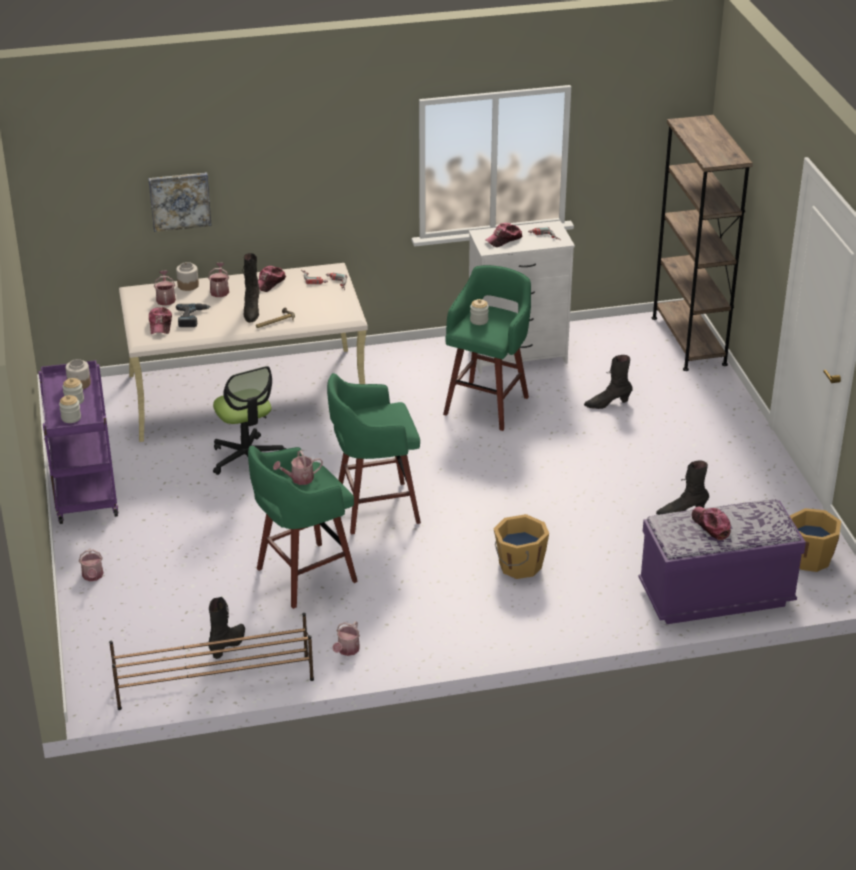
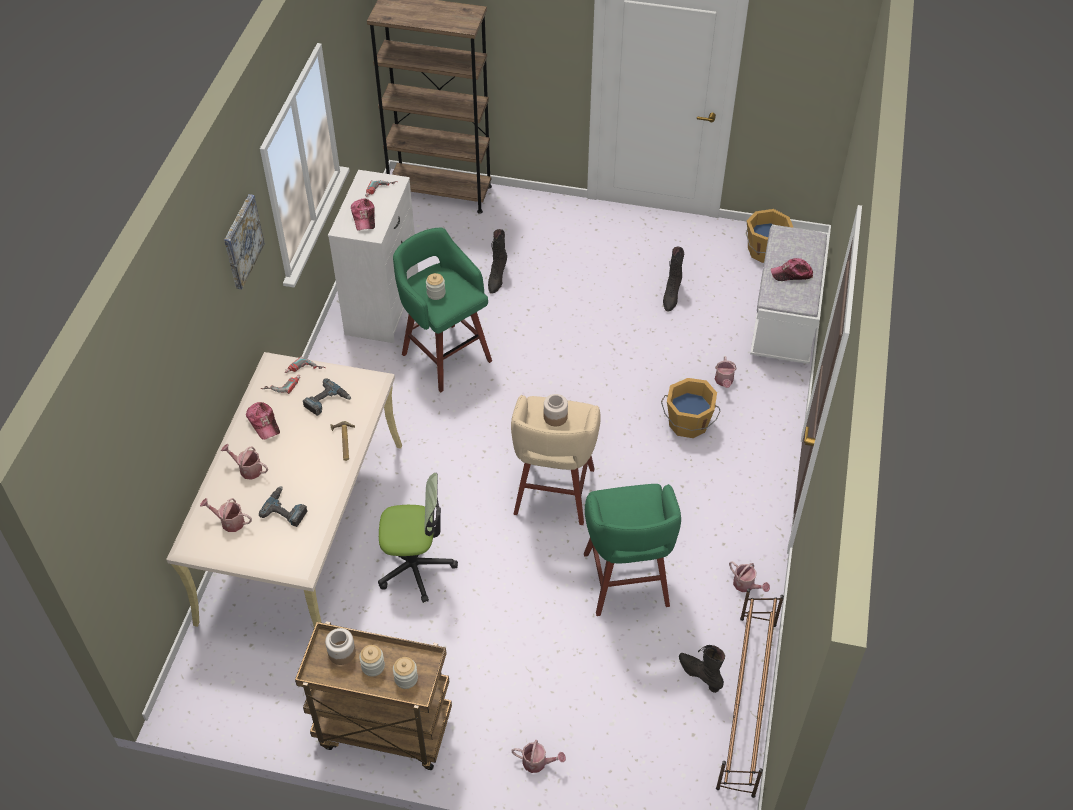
camera: 65 degrees left, 15 degrees up
(83, 490) = (382, 730): purple cart -> brown cart
(160, 325) = (281, 542): cap -> none
(180, 201) = (173, 425): picture -> picture (242, 241)
(188, 285) = (215, 493): jar -> jar (555, 417)
(251, 311) = (308, 455): black boot -> none
(299, 479) = (621, 514): watering can -> watering can (724, 381)
(311, 302) = (327, 401): none -> power drill
(374, 508) = (553, 494): green stool -> beige stool
(716, 596) = (784, 321): purple bench -> white bench

